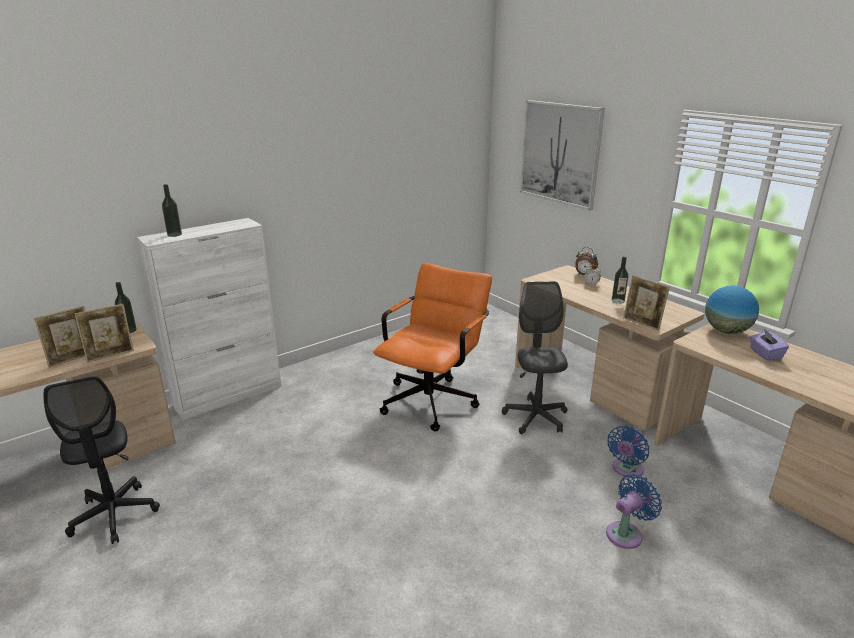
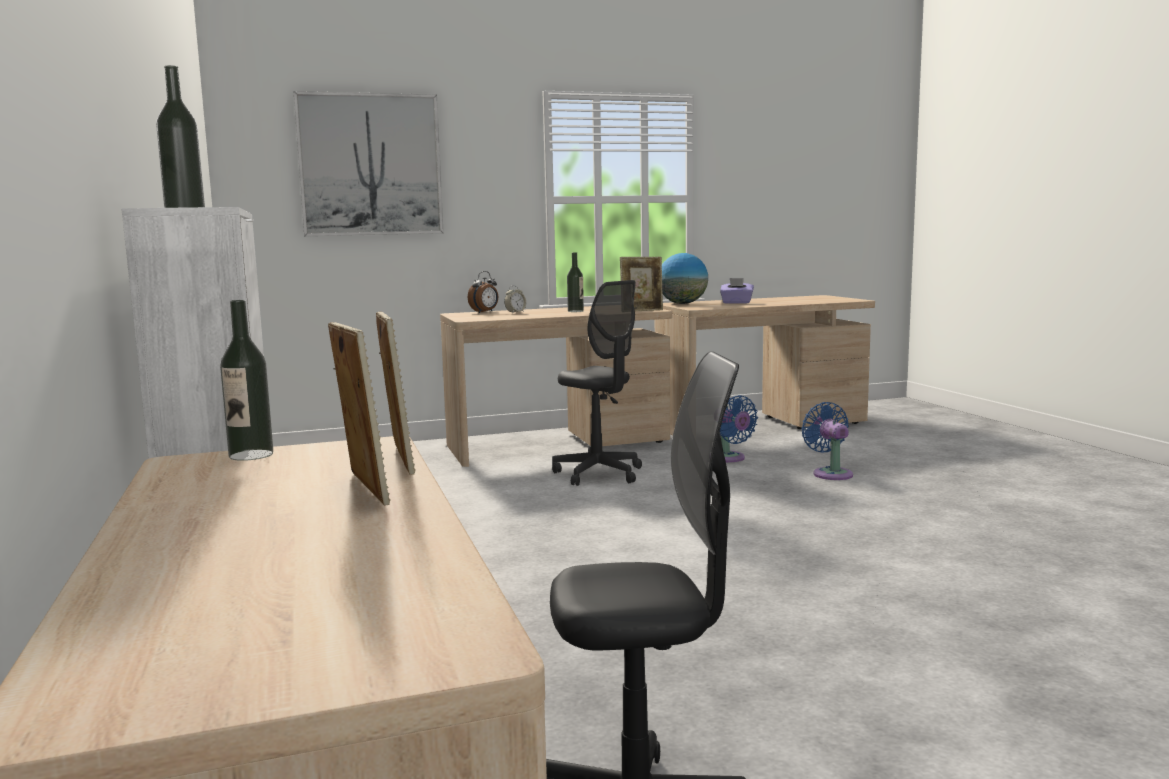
camera: 70 degrees left, 15 degrees down
(433, 398) = (491, 512): orange office chair -> none
(535, 417) = (599, 474): grey office chair -> grey office chair turned 150 degrees counterclockwise

